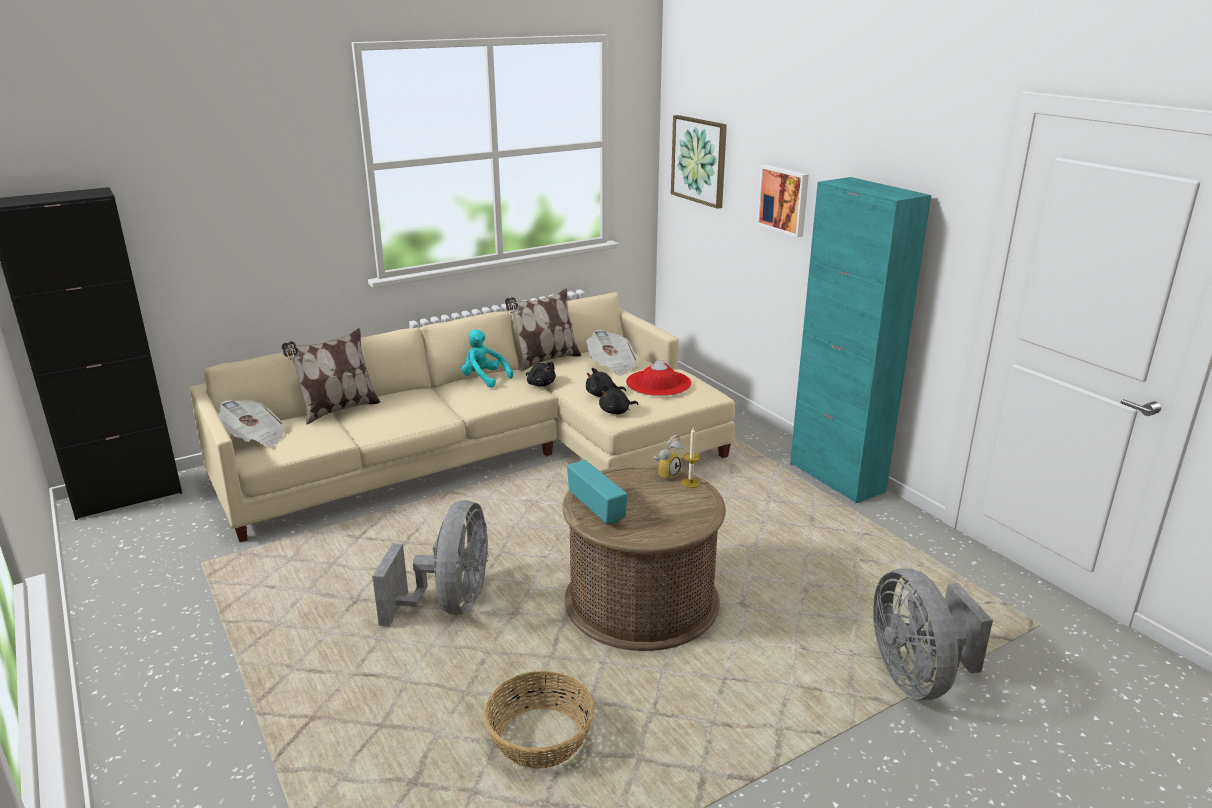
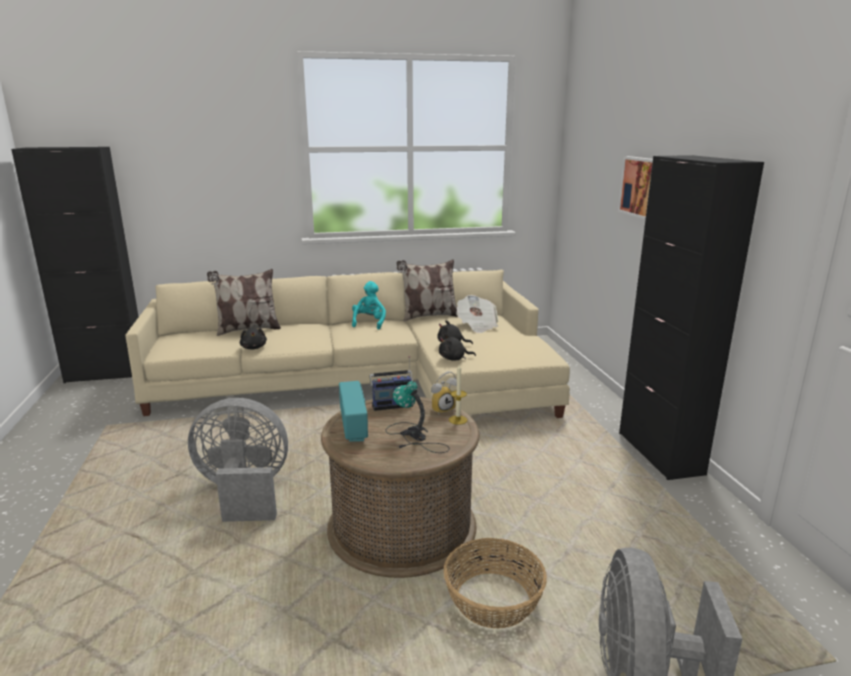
camera: 20 degrees right, 5 degrees down
(255, 438) = (174, 339): newspaper -> none
(450, 604) = (244, 493): grey fan -> grey fan turned 120 degrees counterclockwise
(484, 379) = (369, 323): turquoise plush toy -> turquoise plush toy turned 45 degrees clockwise
(539, 738) = (218, 633): basket -> basket (492, 599)
(540, 384) = (410, 332): black plush toy -> black plush toy (254, 347)
(613, 478) = (392, 404): none -> radio
(658, 383) = (506, 342): red hat -> none
(664, 508) = (414, 437): none -> table lamp
(699, 160) = (584, 161): picture -> none
(836, 477) = (659, 453): turquoise cabinet -> black cabinet

